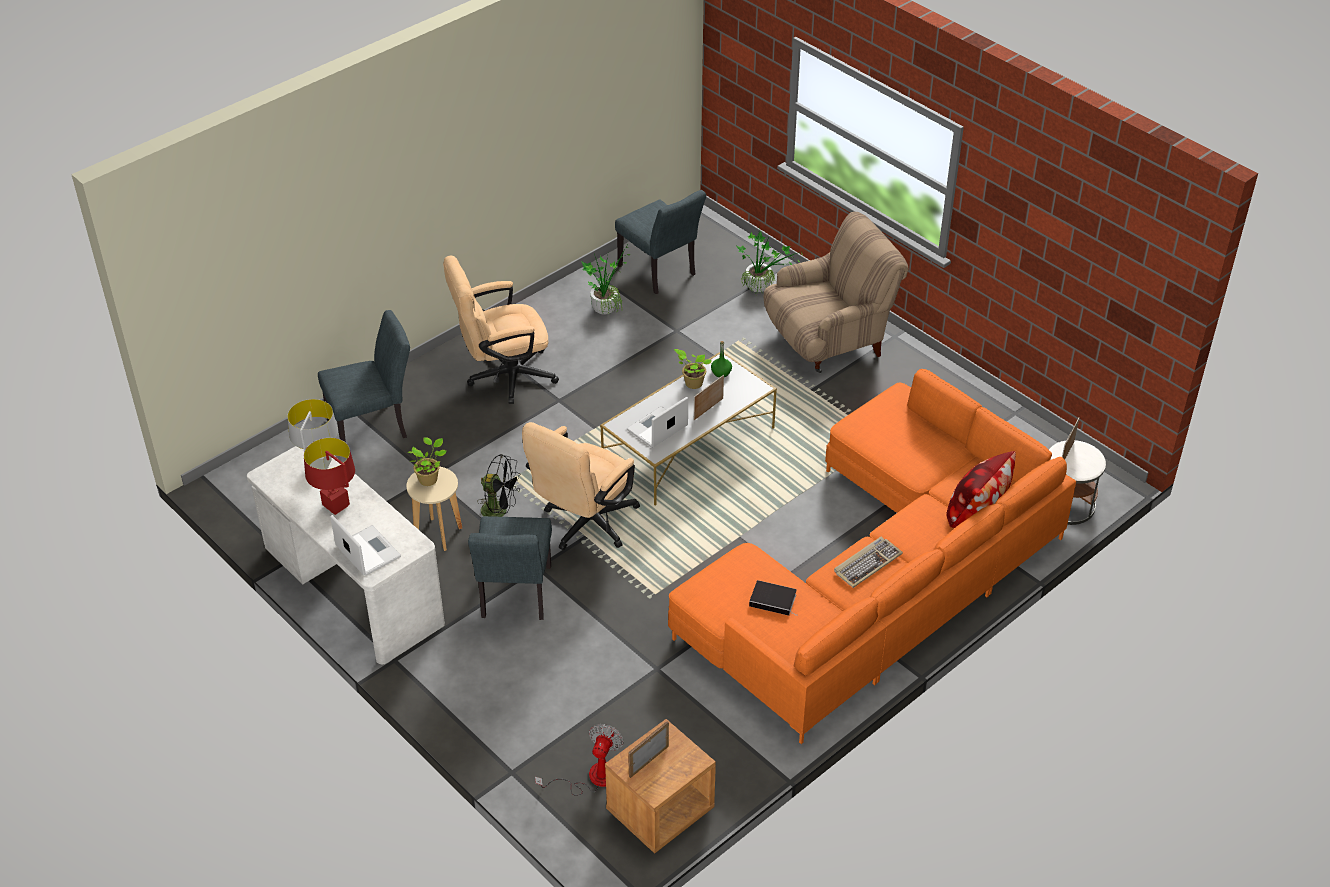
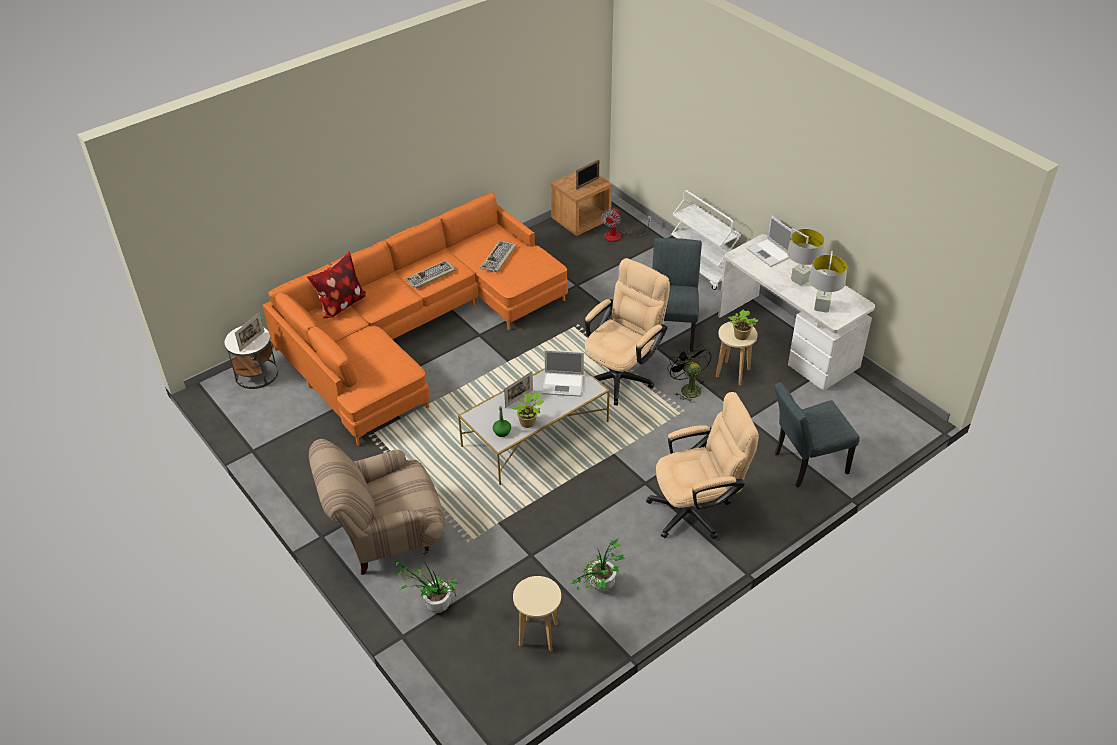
camera: 175 degrees left, 0 degrees up
(336, 506) = (800, 280): red table lamp -> grey table lamp
(456, 711) = (702, 268): none -> white cart
(500, 511) = (688, 388): black fan -> black fan turned 45 degrees clockwise
(656, 429) = (563, 384): laptop -> laptop turned 45 degrees clockwise
(660, 273) = (538, 634): grey chair -> beige stool
(774, 600) = (498, 258): book -> keyboard

